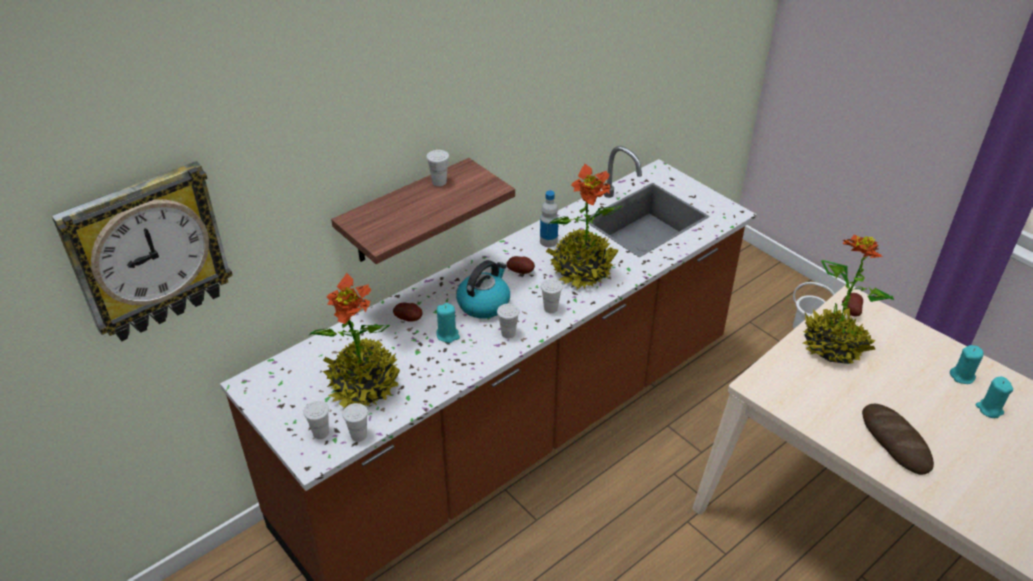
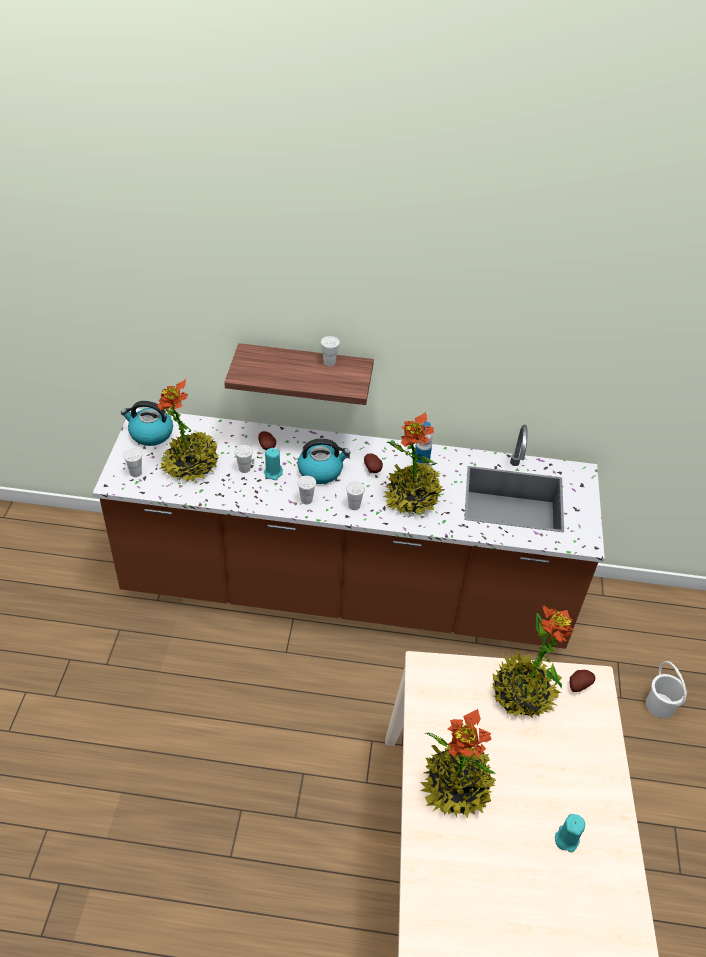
camera: 45 degrees right, 5 degrees up
(148, 253) = (97, 296): wall clock -> none
(280, 390) = (150, 434): none -> kettle
(359, 435) = (150, 490): white cup -> white cup (244, 469)
(895, 441) = (456, 786): bread -> potted plant
(962, 376) = (587, 801): turquoise candle -> none

